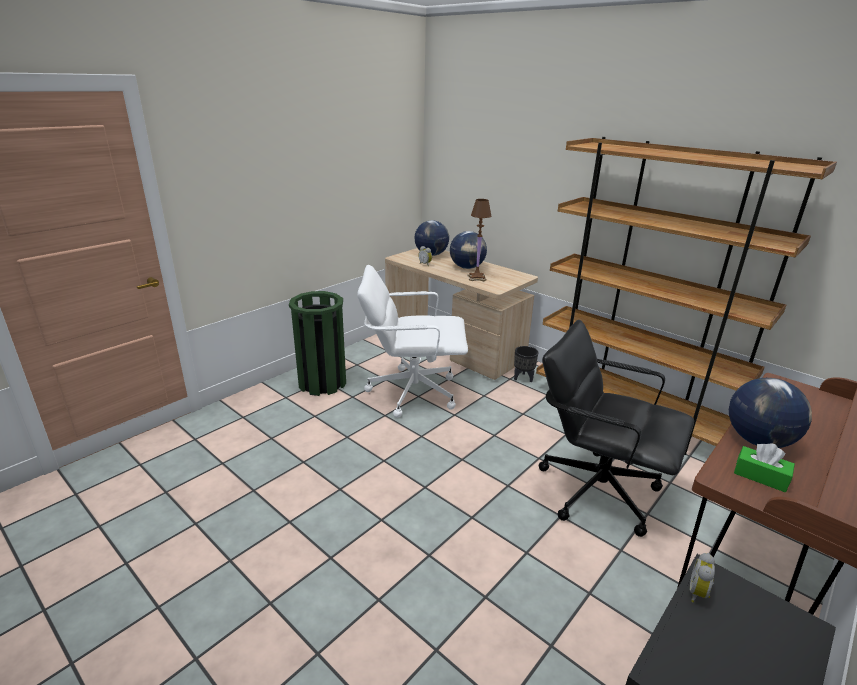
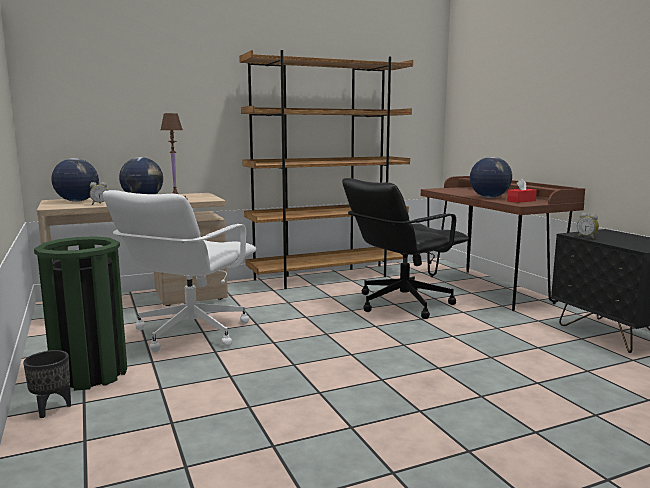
camera: 65 degrees left, 15 degrees down
(523, 378) = (236, 291): black planter -> black planter (51, 408)
(760, 476) = (521, 201): green tissue box -> red tissue box

